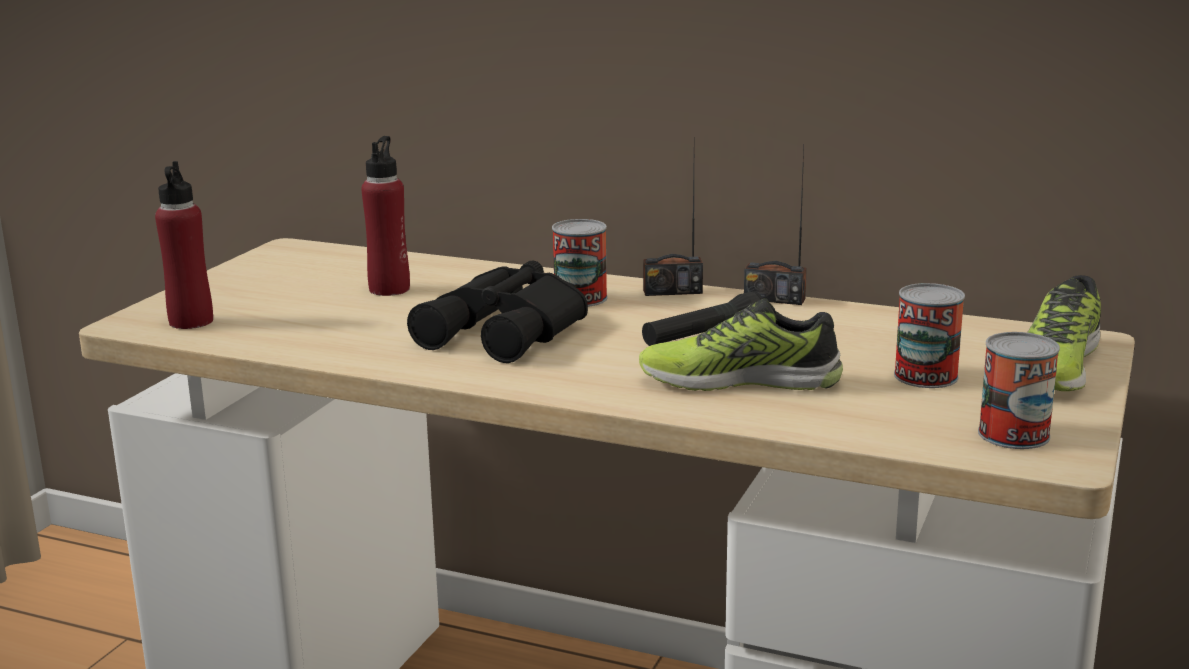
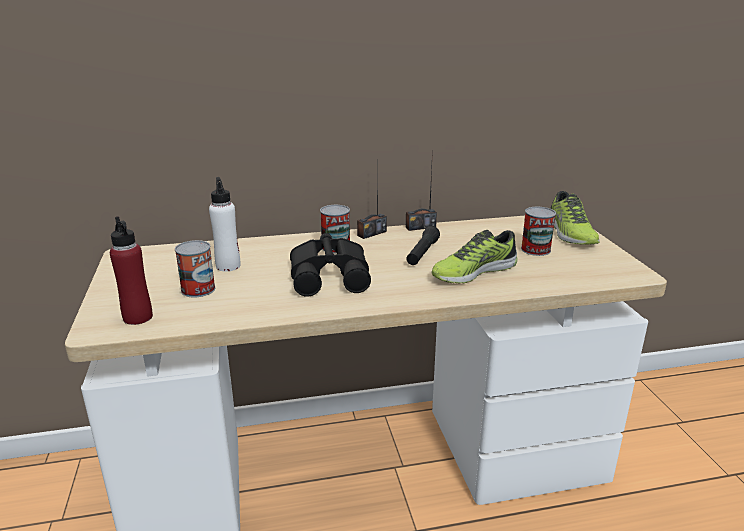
camera: 35 degrees left, 5 degrees up
(389, 289) = (228, 266): red bottle -> white bottle
(1013, 434) = (606, 267): can -> can (198, 289)

